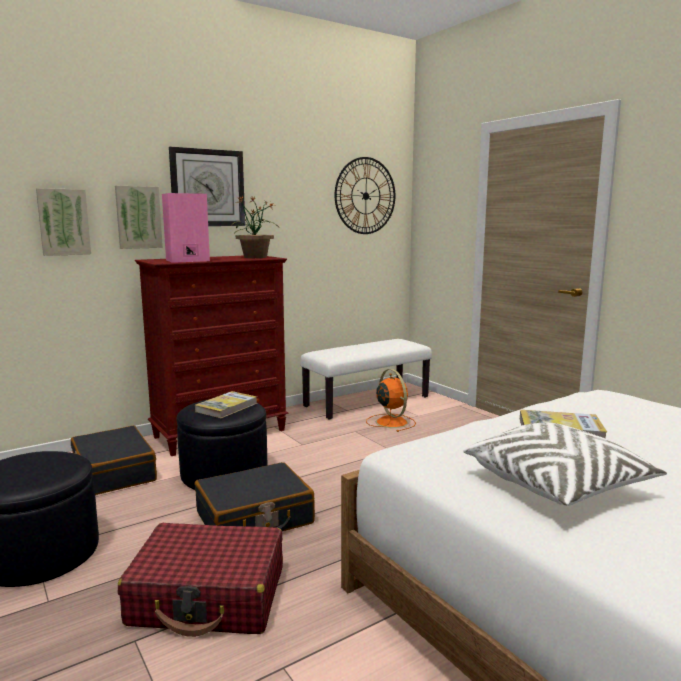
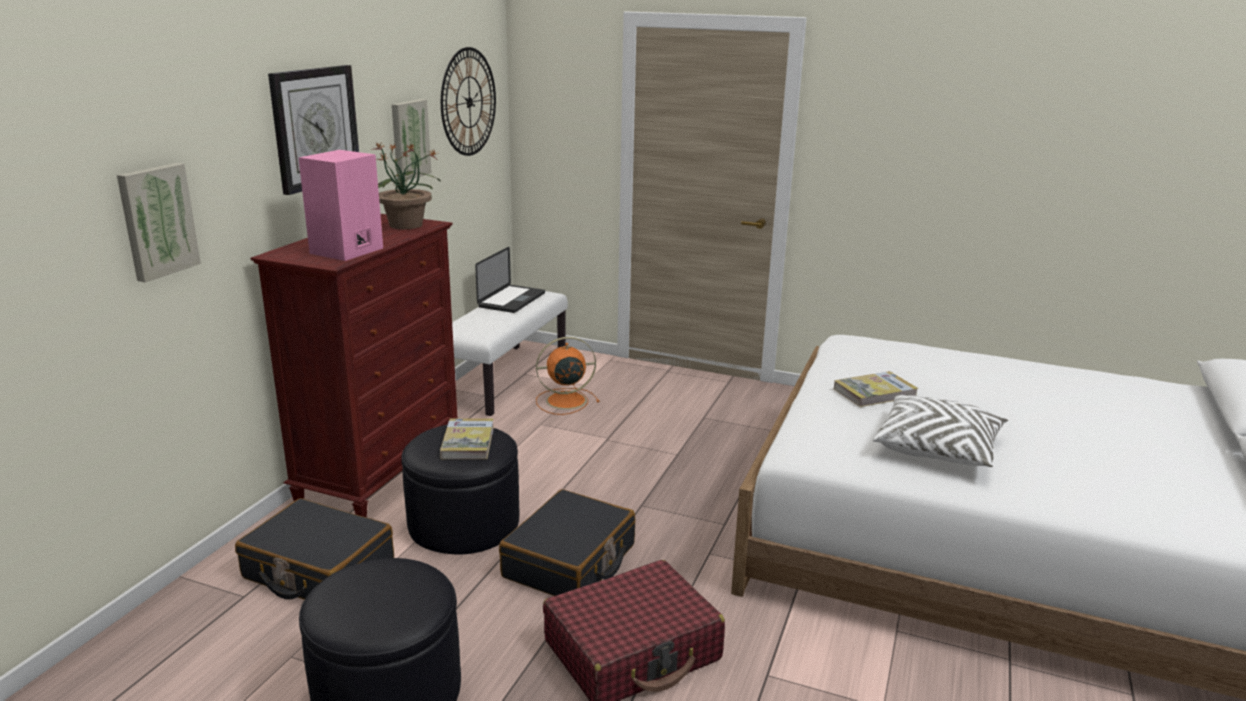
camera: 35 degrees left, 10 degrees up
(138, 217) = (243, 191): picture -> picture (409, 139)
(383, 343) = (512, 300): none -> laptop
(391, 422) = (564, 401): orange fan -> orange fan turned 45 degrees counterclockwise

